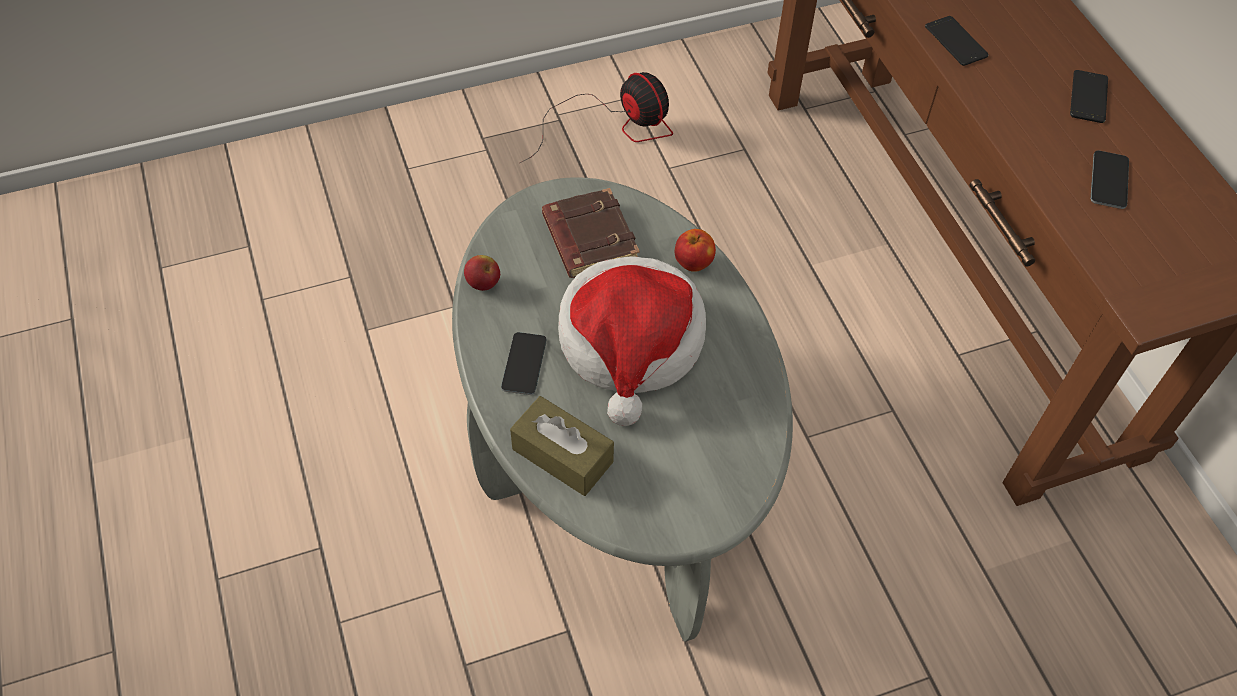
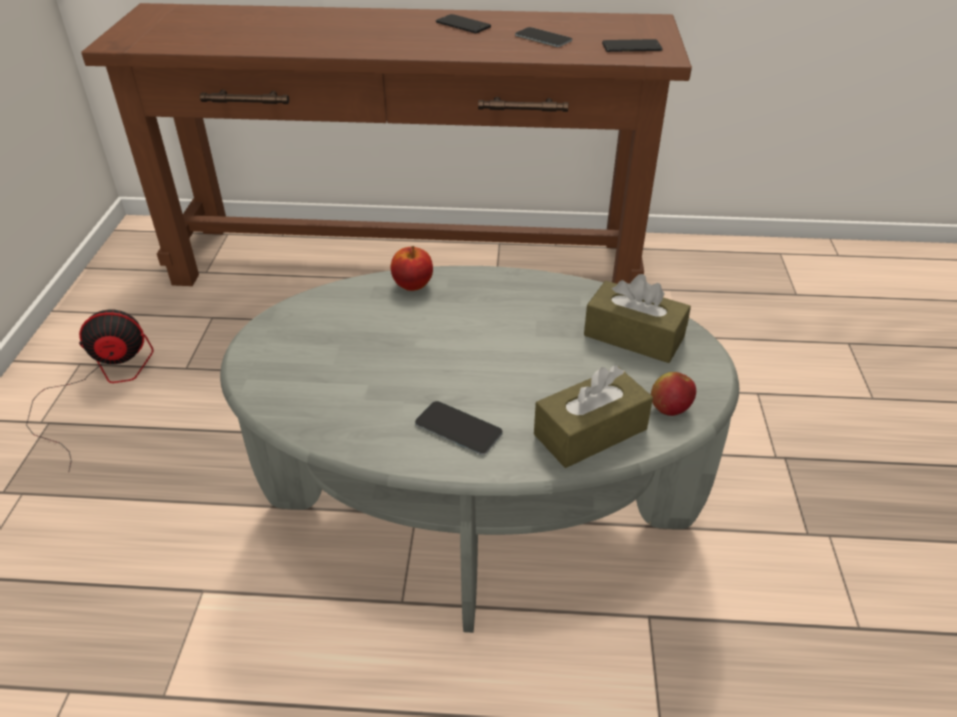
camera: 65 degrees left, 15 degrees down
(483, 284) = (327, 431): apple -> apple (670, 409)
(588, 238) = (330, 339): brown book -> none
(631, 344) = (480, 347): hat -> none
(711, 456) = (634, 336): none -> brown tissue box
(956, 41) = (362, 46): phone -> phone (631, 47)

